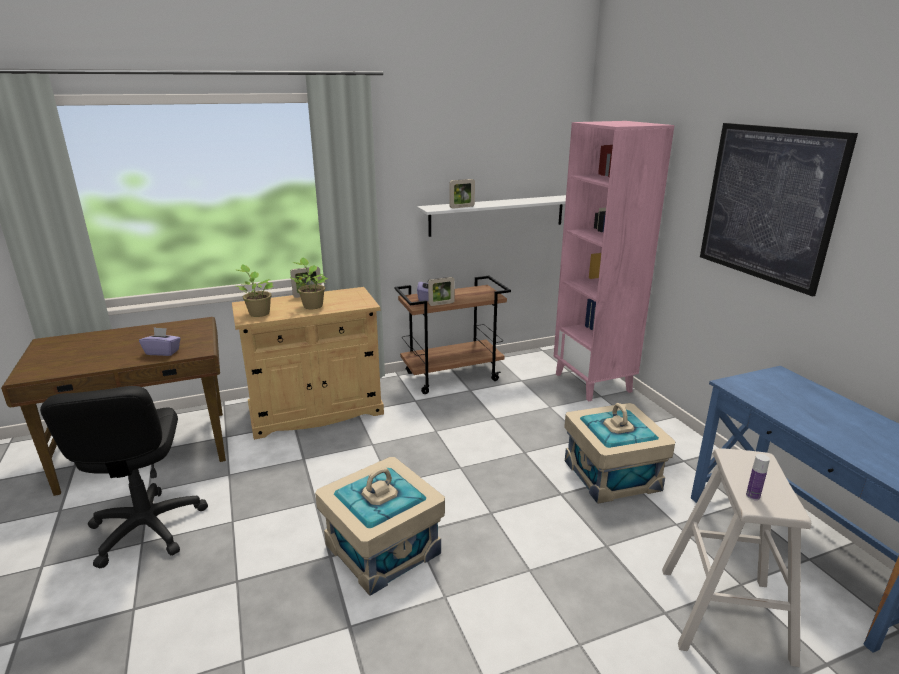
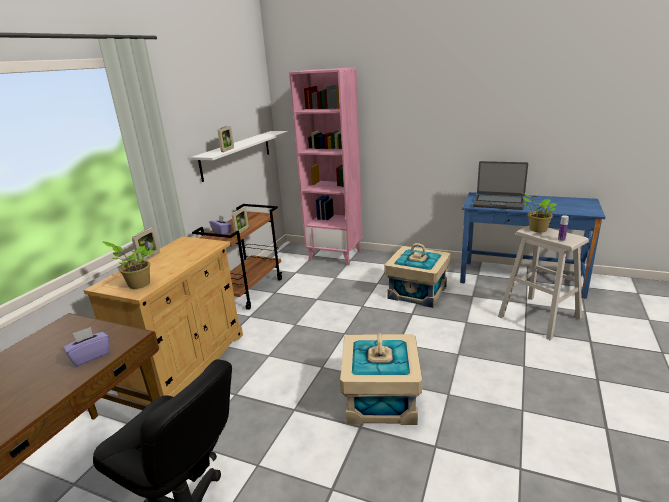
camera: 45 degrees left, 0 degrees up
(312, 305) = (173, 261): potted plant -> potted plant (536, 229)
(768, 204) = (438, 104): picture -> none
(785, 399) = (498, 203): none -> laptop

